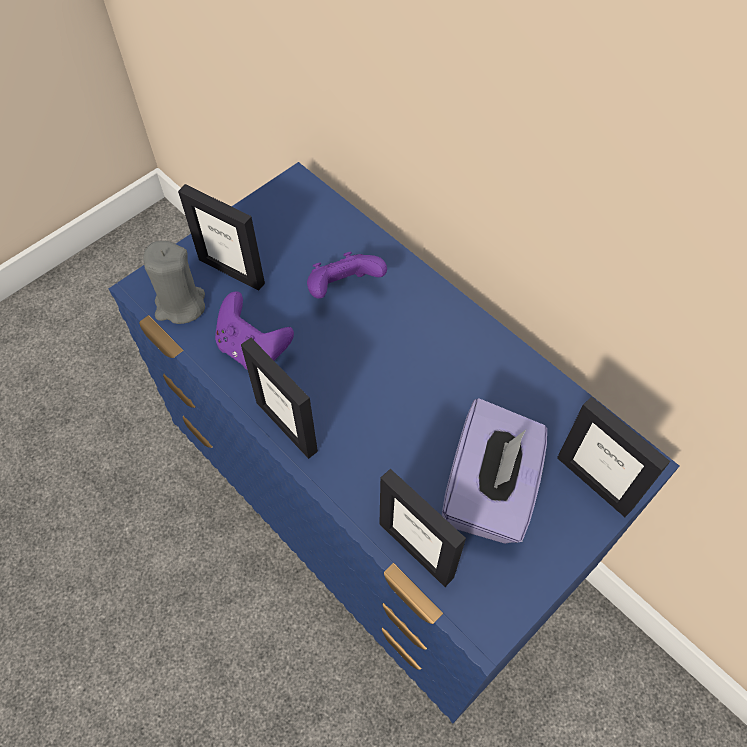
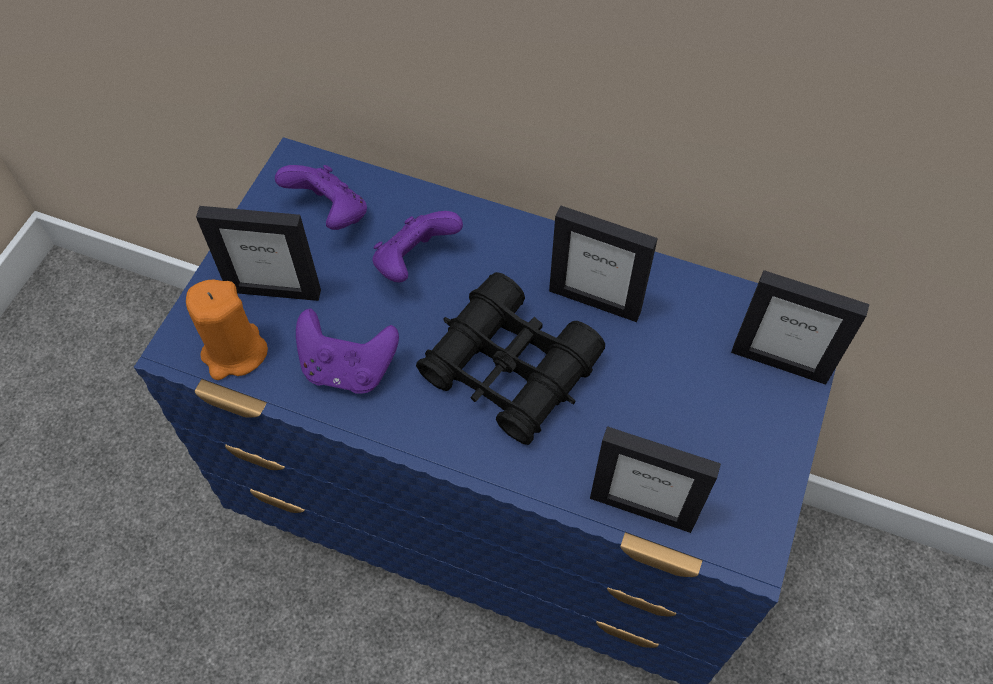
camera: 25 degrees left, 0 degrees up
(180, 305) = (234, 352): grey candle -> orange candle
(287, 426) = (434, 437): picture frame -> picture frame (595, 300)
(301, 230) = (330, 214): none -> purple game controller
(371, 398) = (509, 369): none -> black binoculars
(489, 491) = (683, 414): purple tissue box -> none

